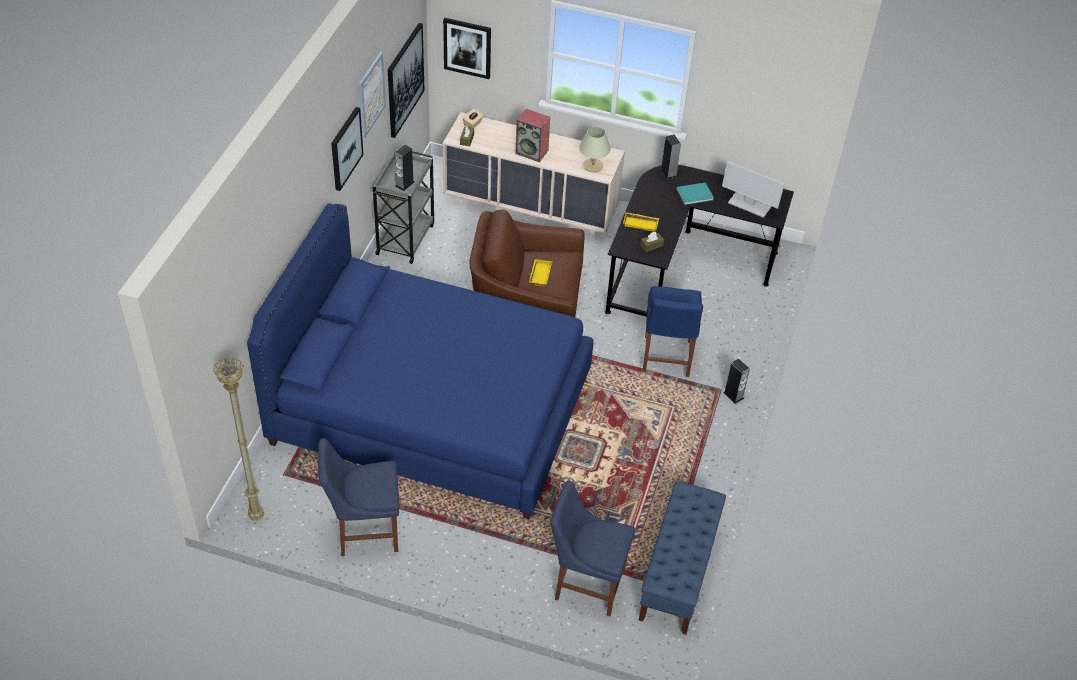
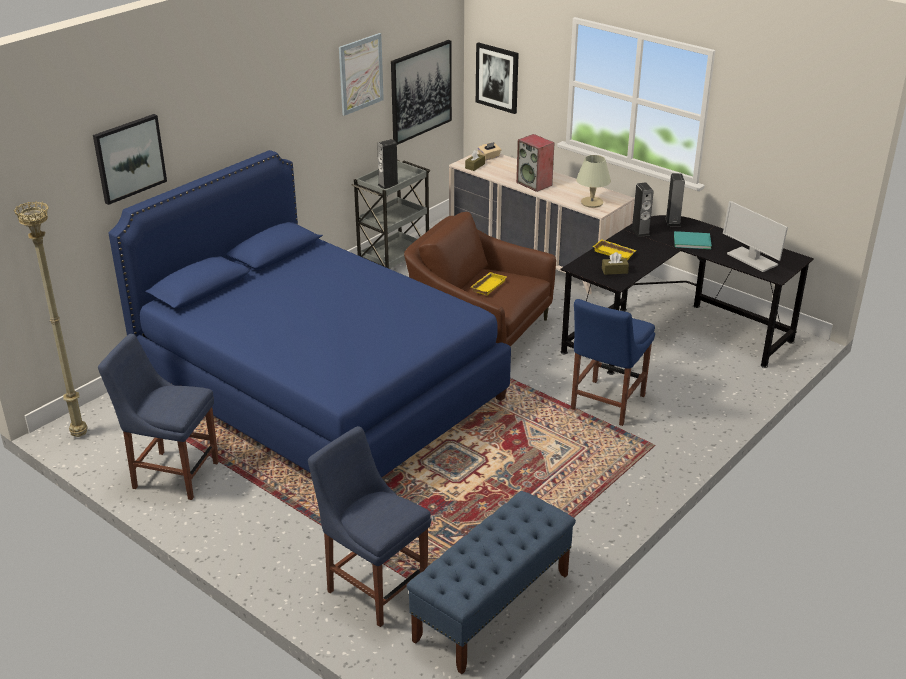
camera: 25 degrees right, 15 degrees down
(345, 148) = (311, 110): picture -> picture (129, 158)
(733, 395) = (667, 454): speaker -> speaker (640, 231)

